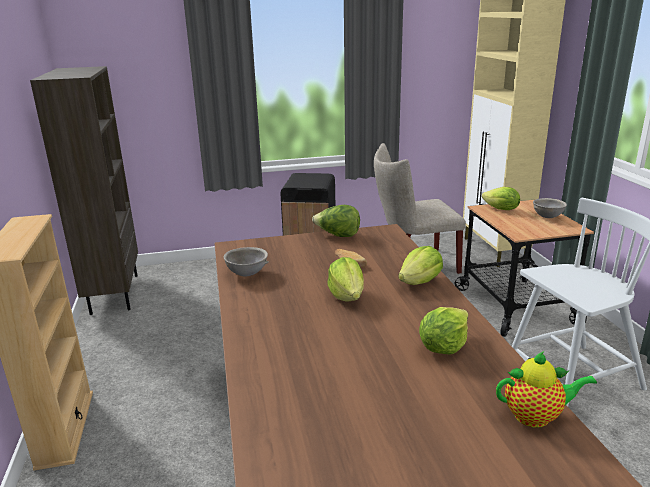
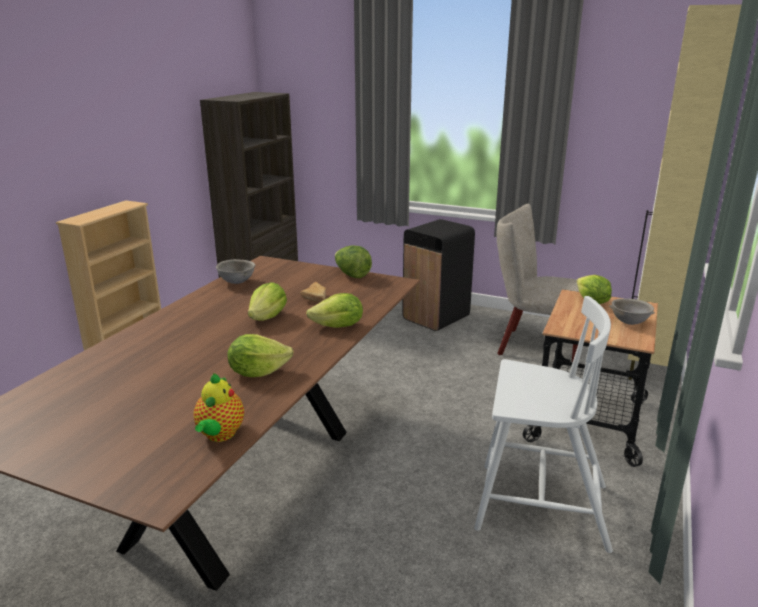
camera: 35 degrees right, 0 degrees up
(536, 416) = (220, 435): teapot -> teapot turned 60 degrees clockwise

